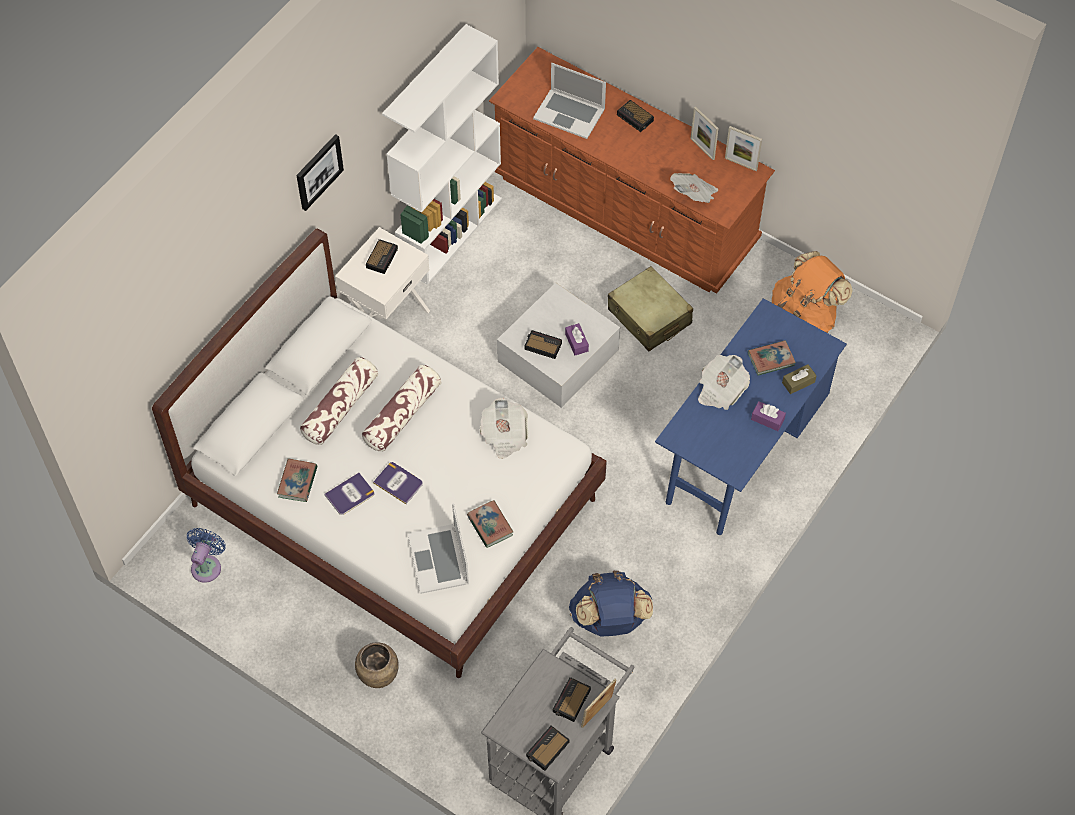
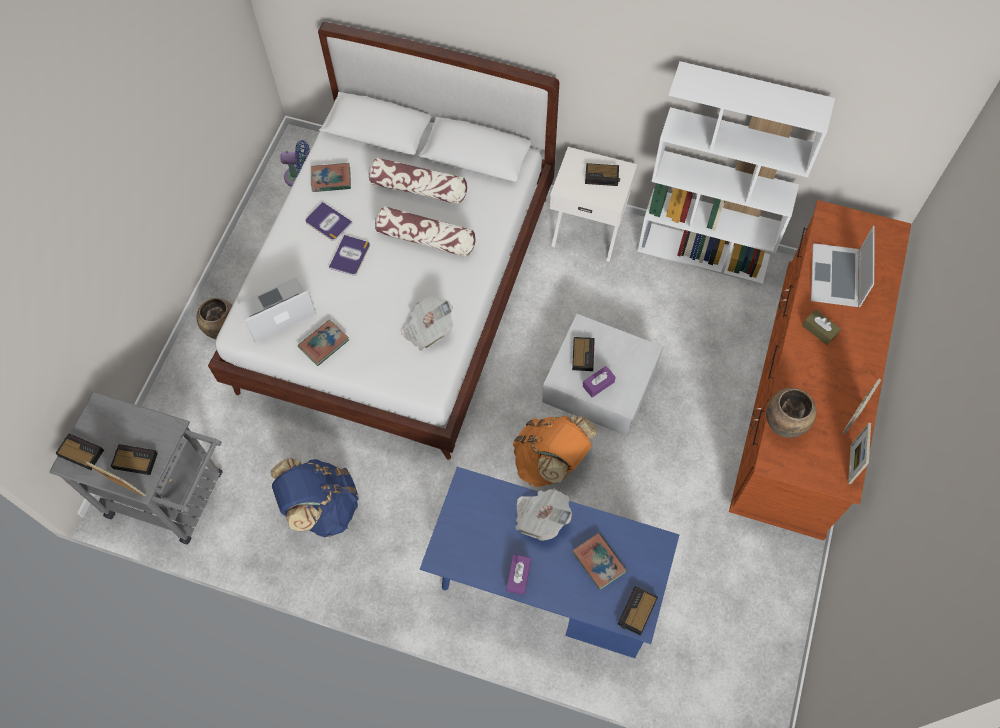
camera: 75 degrees right, 5 degrees up
(318, 171) = (584, 33): picture -> none
(635, 118) = (862, 340): alarm clock -> alarm clock (636, 612)
(649, 317) = (678, 455): beige suitcase -> none
(694, 195) = (784, 425): newspaper -> brown vase
(798, 382) = (578, 599): brown tissue box -> brown tissue box (819, 330)
(804, 317) = (740, 614): orange backpack -> orange backpack (551, 461)

